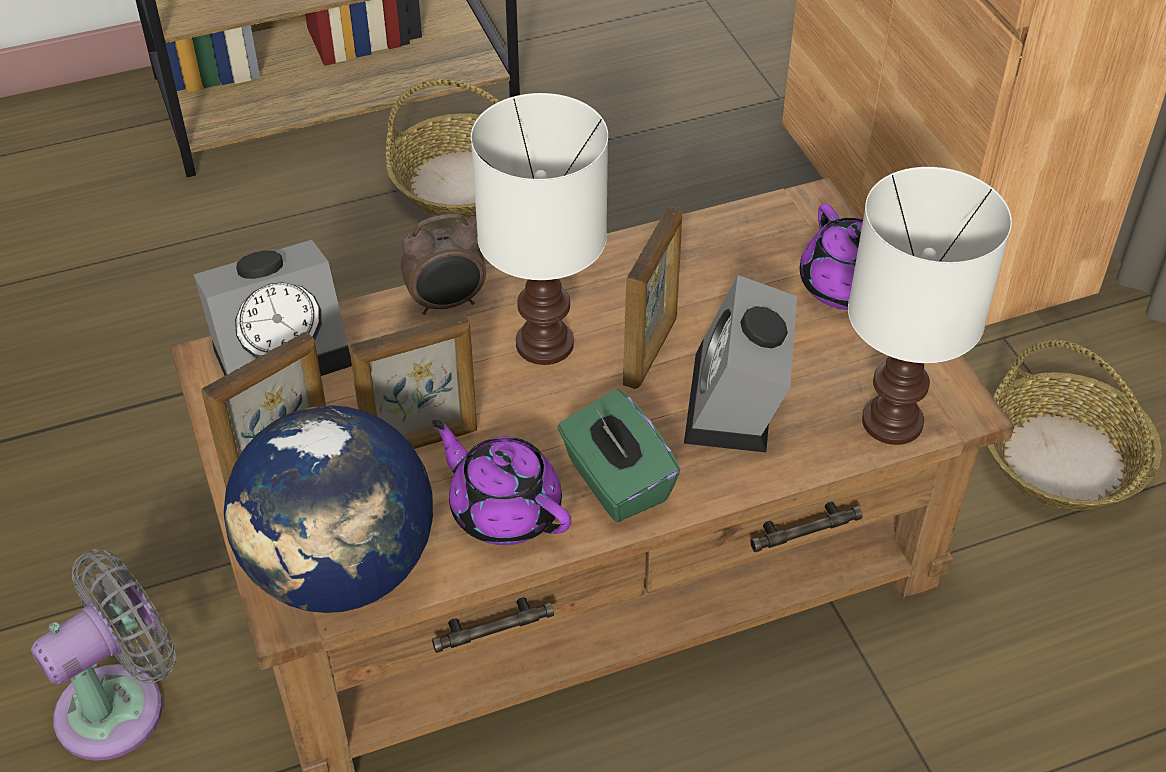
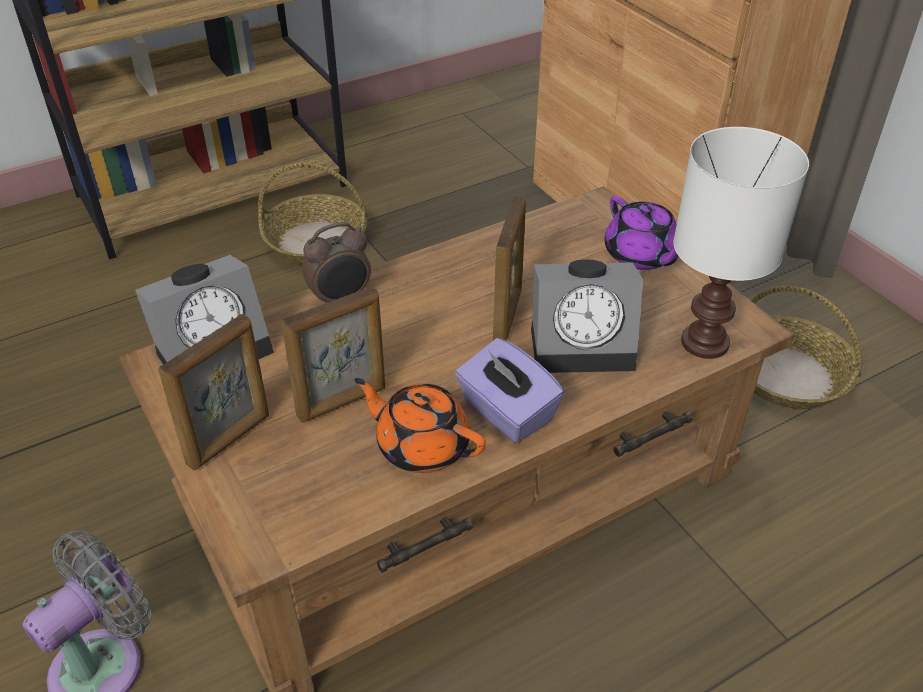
camera: 10 degrees left, 5 degrees down
(341, 570) = (295, 512): globe -> none
(504, 509) = (421, 445): purple teapot -> orange teapot
(545, 342) = (424, 318): white table lamp -> none
(616, 481) = (506, 412): green tissue box -> purple tissue box
(737, 405) = (584, 345): alarm clock -> alarm clock turned 90 degrees counterclockwise

